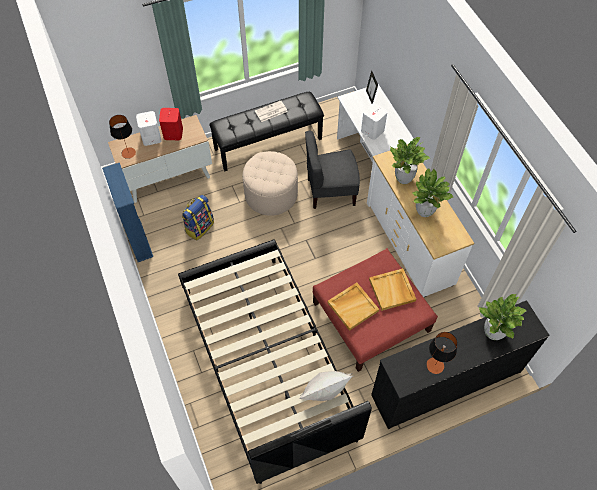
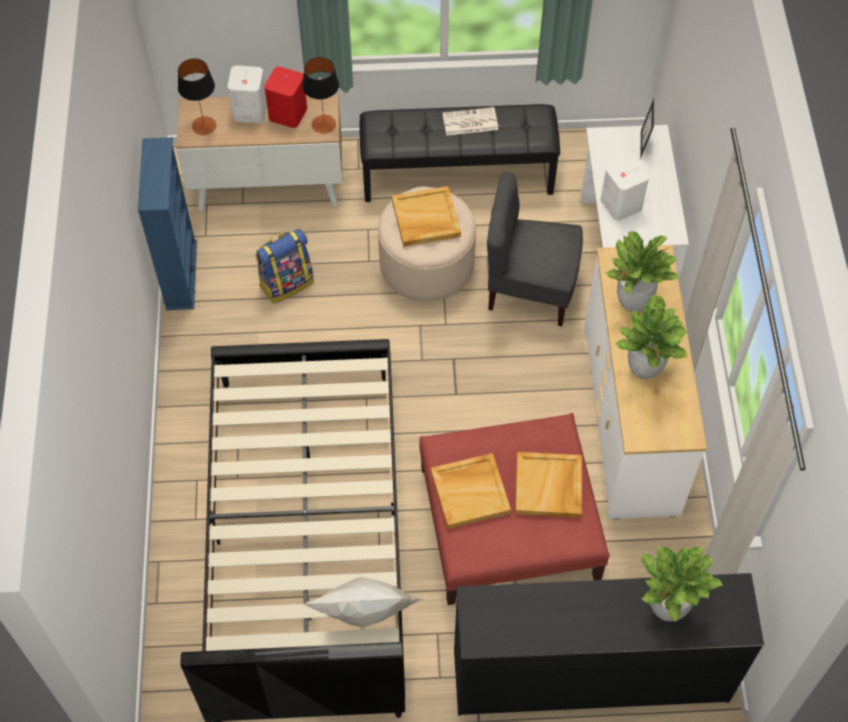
camera: 20 degrees right, 0 degrees up
(268, 169) = (425, 219): none -> beige tray
(435, 365) = (543, 627): table lamp -> table lamp (324, 124)

